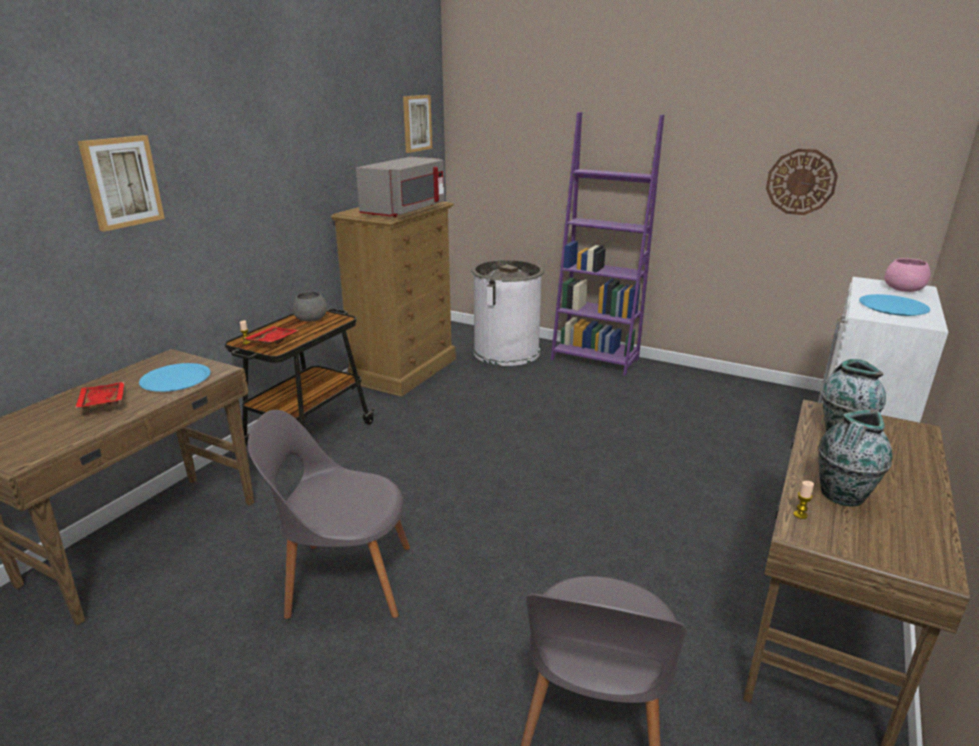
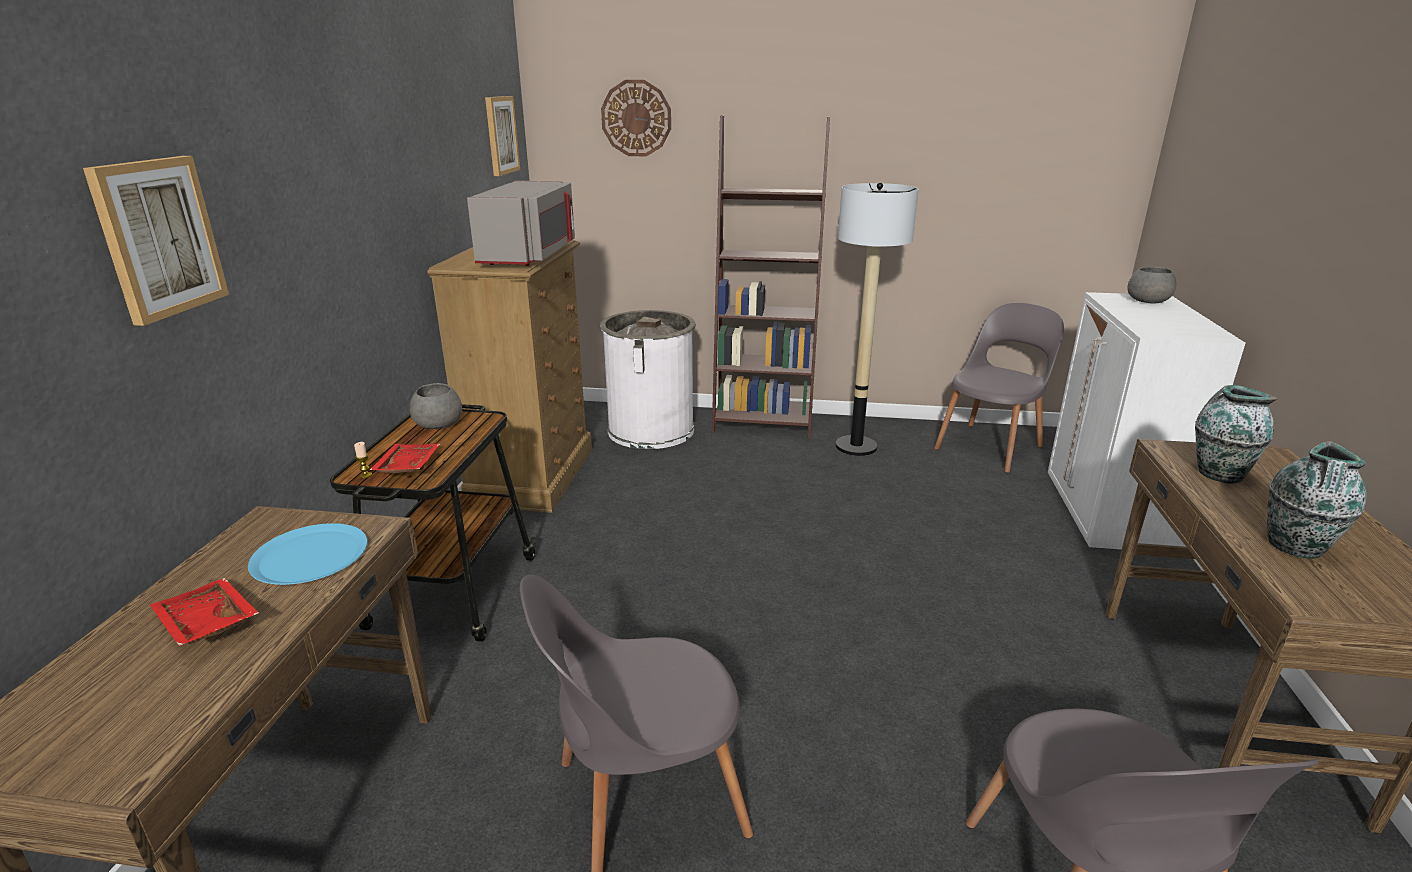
camera: 20 degrees left, 0 degrees up
(595, 359) = (762, 423): purple bookcase -> brown bookcase
(658, 387) = (856, 446): none -> floor lamp
(778, 404) = (990, 446): none -> grey chair
(800, 515) = (1285, 580): candle -> none
(801, 182) = (990, 190): wall clock -> wall clock (636, 118)
(893, 307) = (1164, 321): blue plate -> none
(904, 289) = (1148, 301): pink bowl -> grey bowl

